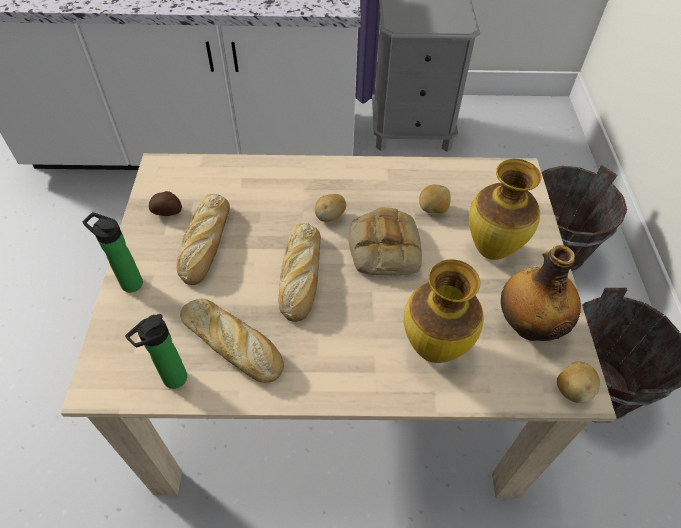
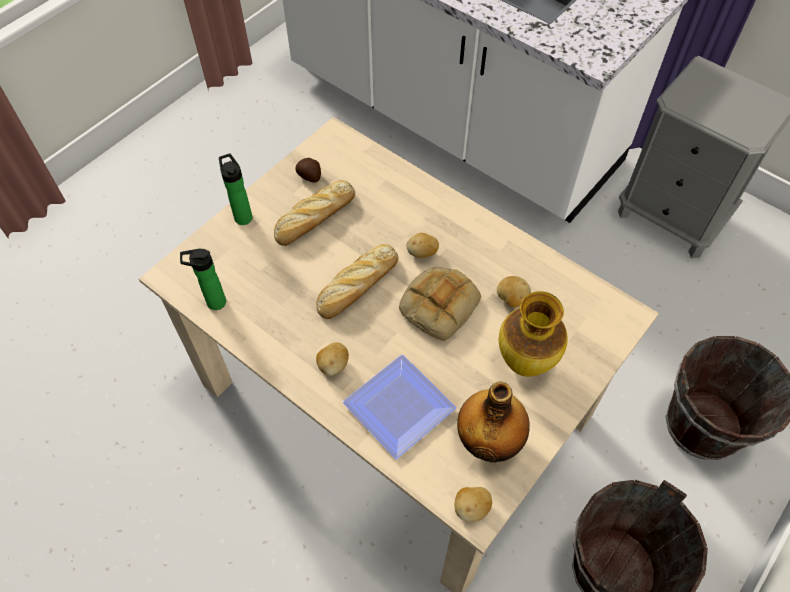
camera: 40 degrees right, 5 degrees up
(234, 345) = (269, 305): bread -> none
(346, 356) = (333, 365): none -> potato
(433, 348) = (399, 403): vase -> plate

